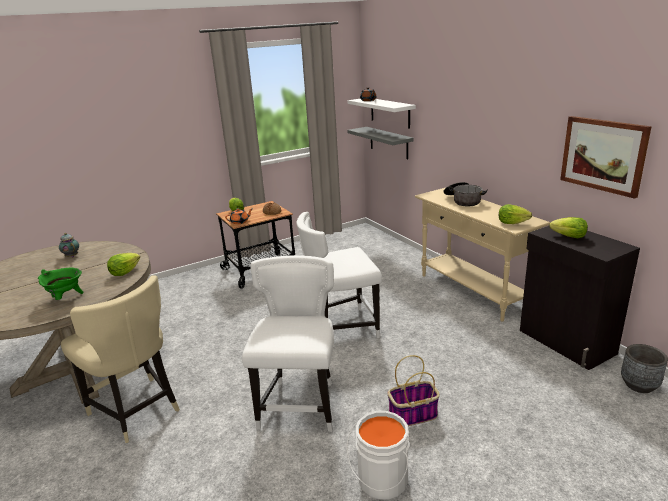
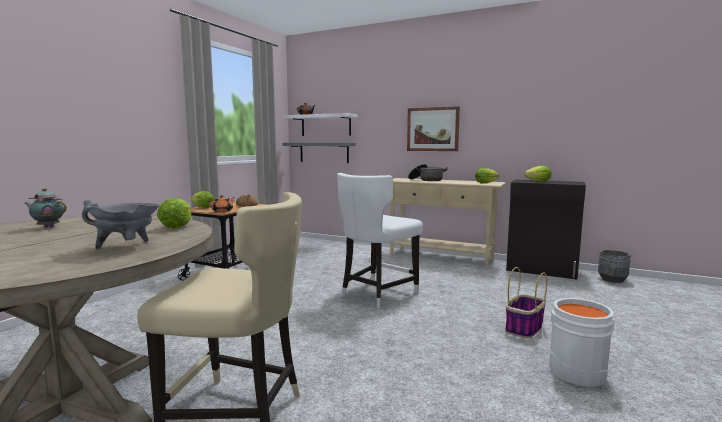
camera: 35 degrees left, 15 degrees down
(66, 298) = (126, 247): green cooking pot -> grey cooking pot
(300, 404) = (425, 349): white chair -> none
(603, 155) = (545, 123): picture -> picture (433, 129)

